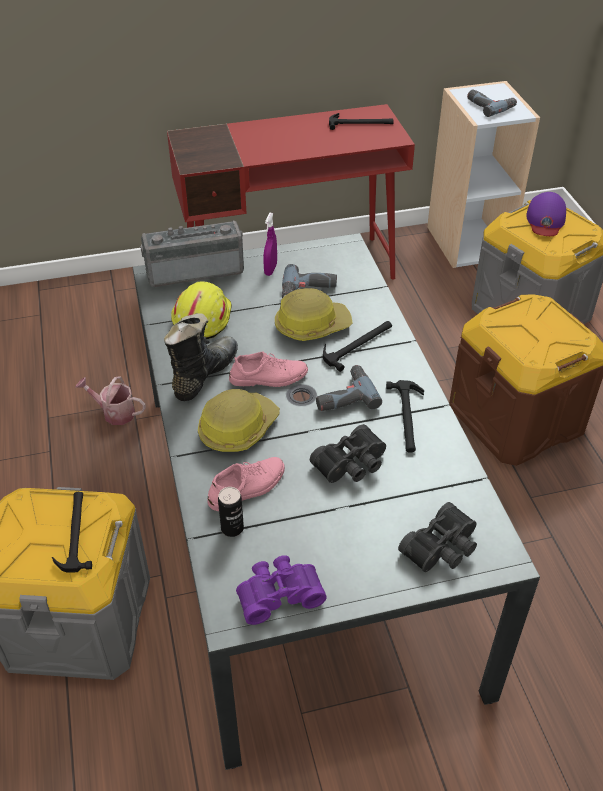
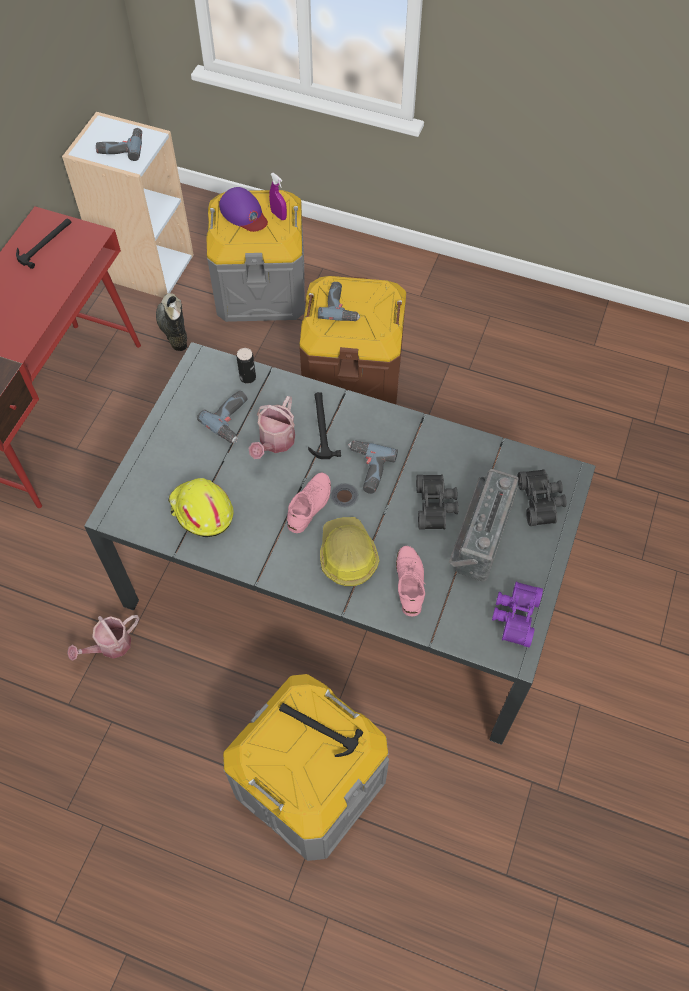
camera: 55 degrees left, 15 degrees up
(194, 269) = (132, 482): radio -> radio (478, 534)
(203, 374) = (270, 546): black boot -> black boot (172, 331)
(232, 528) = (440, 612): can -> can (247, 377)
(270, 269) = (182, 429): purple spray bottle -> purple spray bottle (279, 215)
(311, 325) = (275, 442): hard hat -> watering can
(407, 417) = (418, 445): hammer -> none
(528, 321) = (341, 306): none -> power drill

